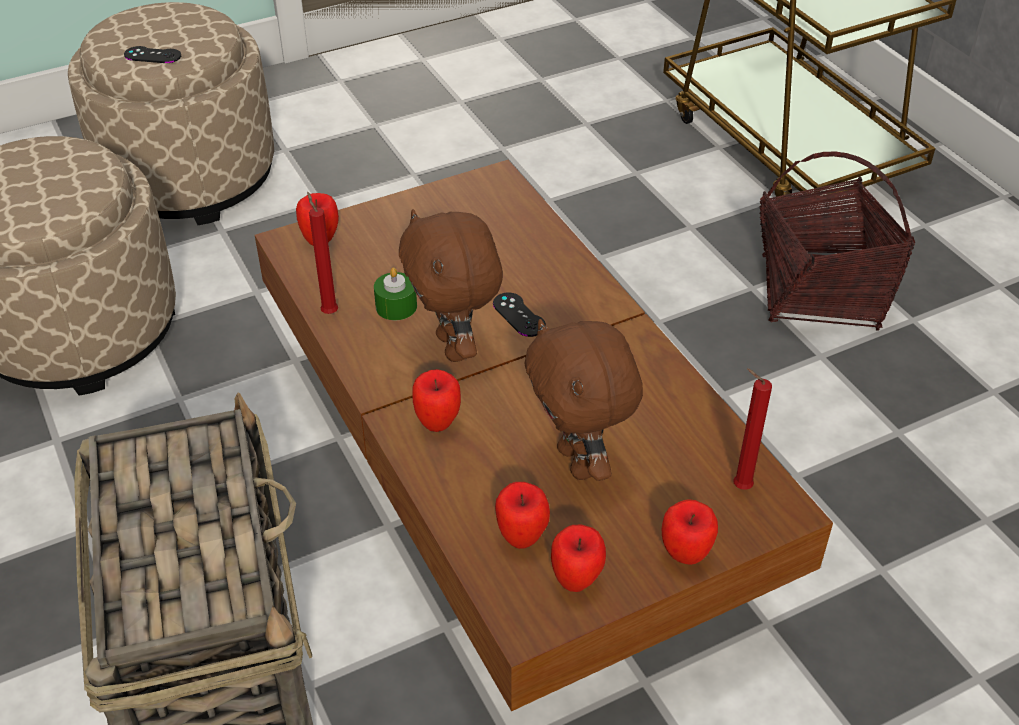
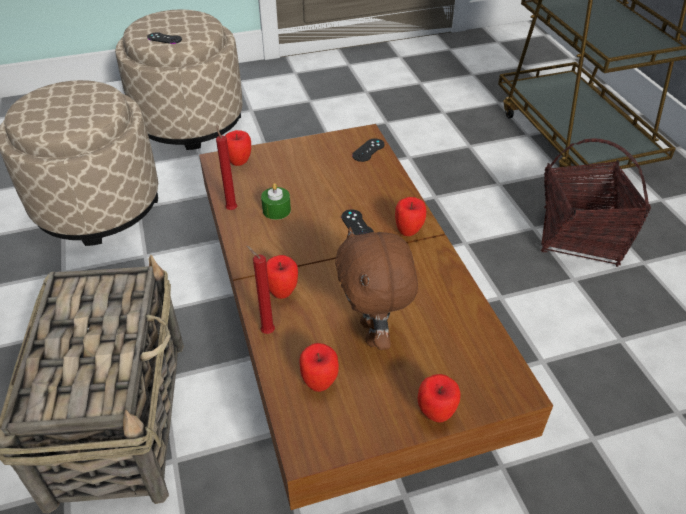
camera: 10 degrees right, 0 degrees up
(455, 347) = (308, 242): brown plush toy -> none
(507, 201) = (368, 150): none -> black game controller
(576, 581) = (351, 422): apple -> apple (408, 232)
(738, 486) = (486, 367): red candle -> red candle (266, 331)

